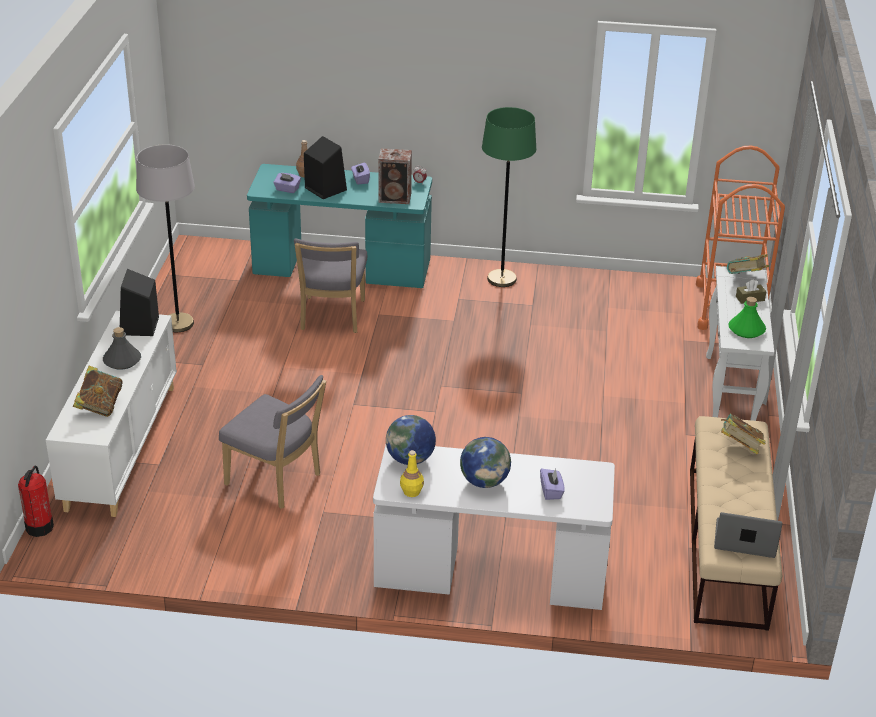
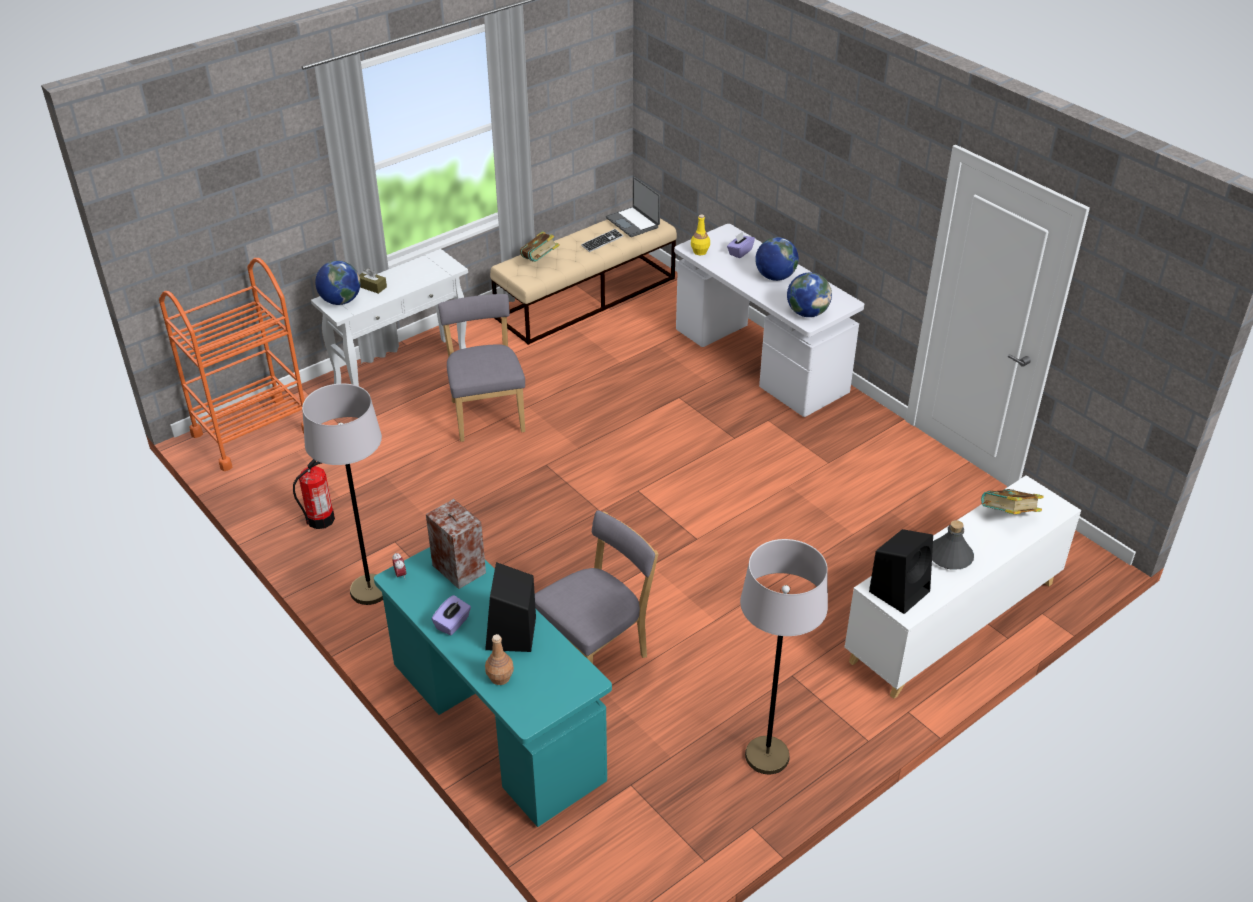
camera: 135 degrees left, 5 degrees up
(40, 527) = (1082, 581): fire extinguisher -> fire extinguisher (320, 520)
(276, 481) = (840, 507): grey chair -> grey chair (487, 414)
(287, 189) = (554, 662): purple tissue box -> none
(411, 491) = (832, 295): yellow bottle -> yellow bottle (699, 252)
(502, 279) = (369, 590): green floor lamp -> grey floor lamp
(730, 500) = (602, 241): none -> keyboard
(745, 279) = (340, 301): book -> globe
(746, 330) = (425, 269): green bottle -> none

